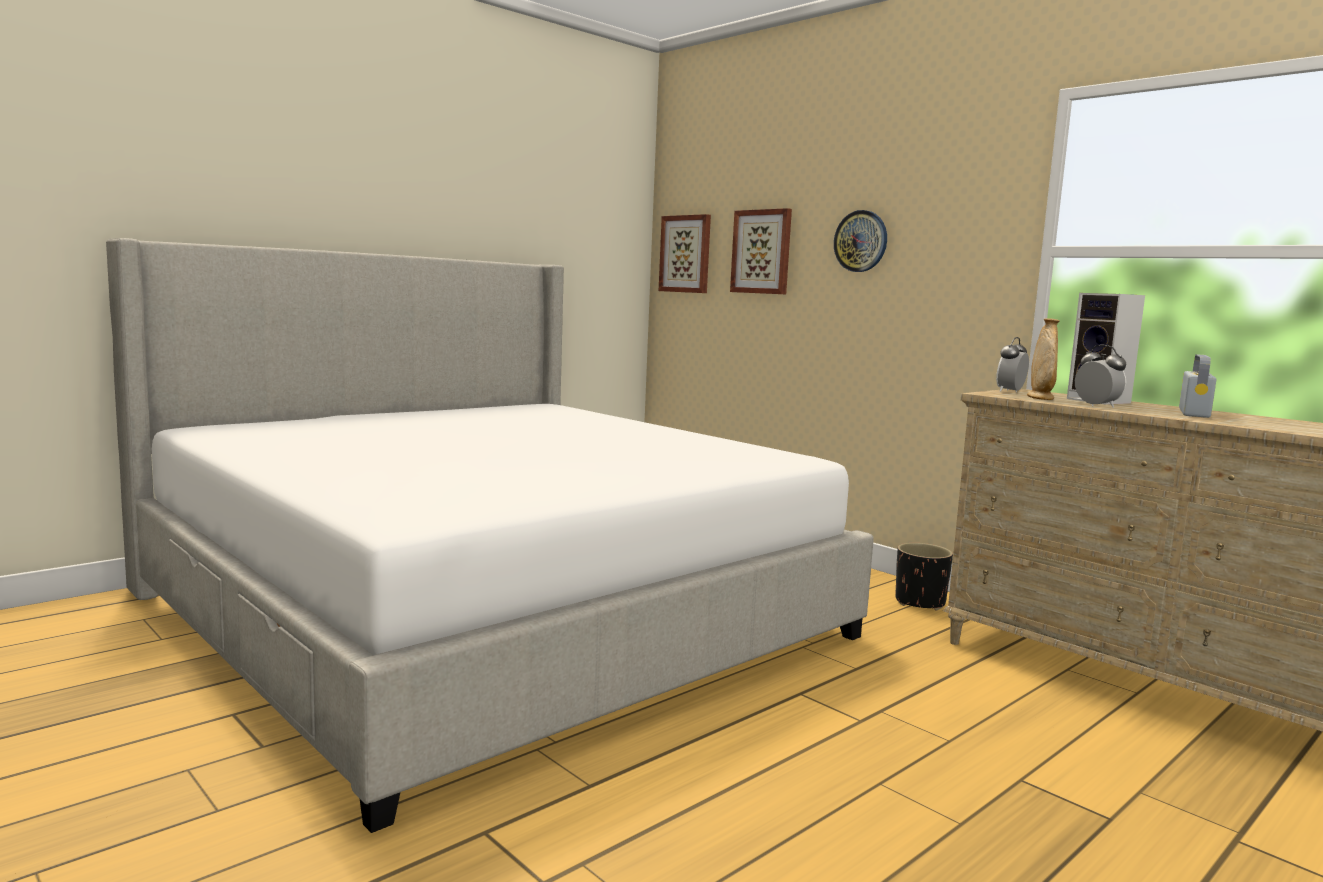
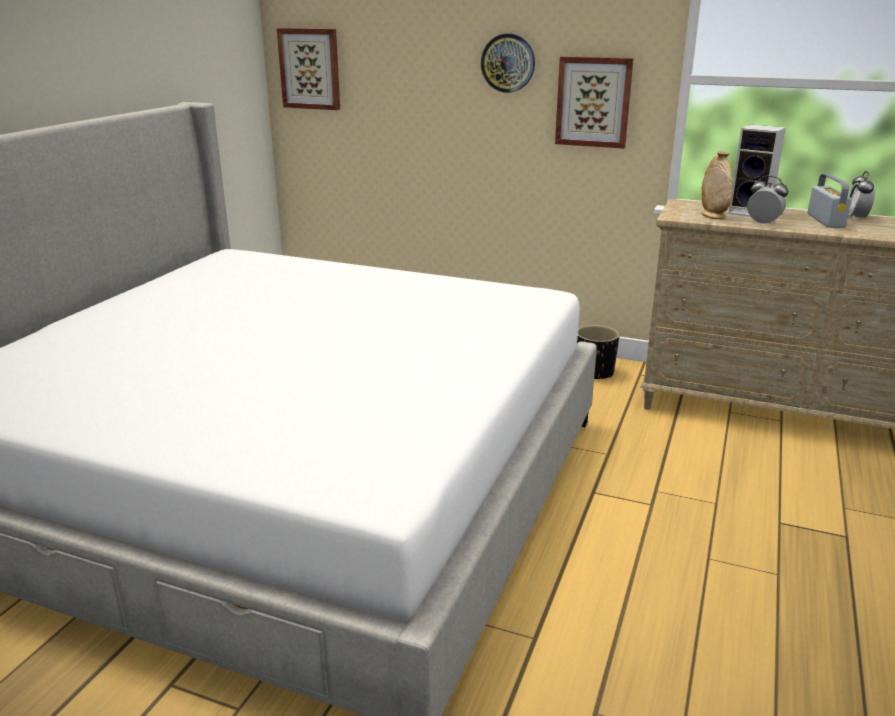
camera: 25 degrees left, 15 degrees up
(762, 252) = (400, 69): picture -> picture (593, 102)
(1010, 391) = (679, 208): alarm clock -> alarm clock (856, 218)

